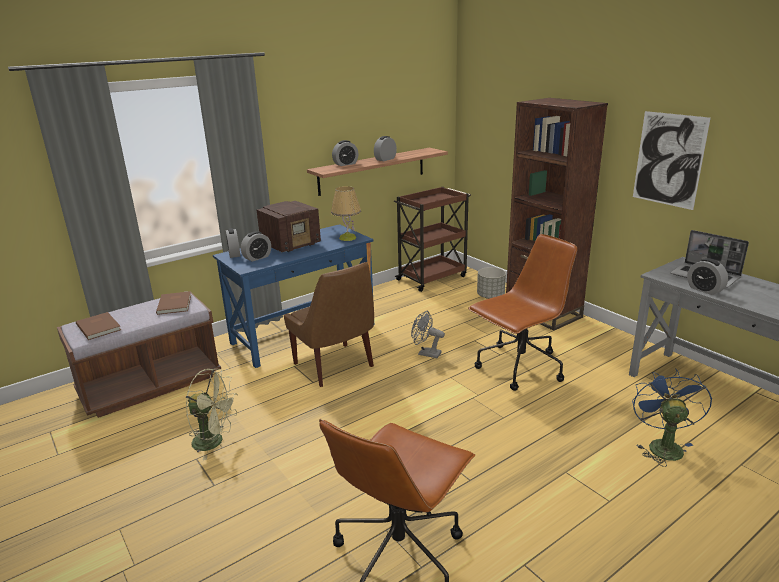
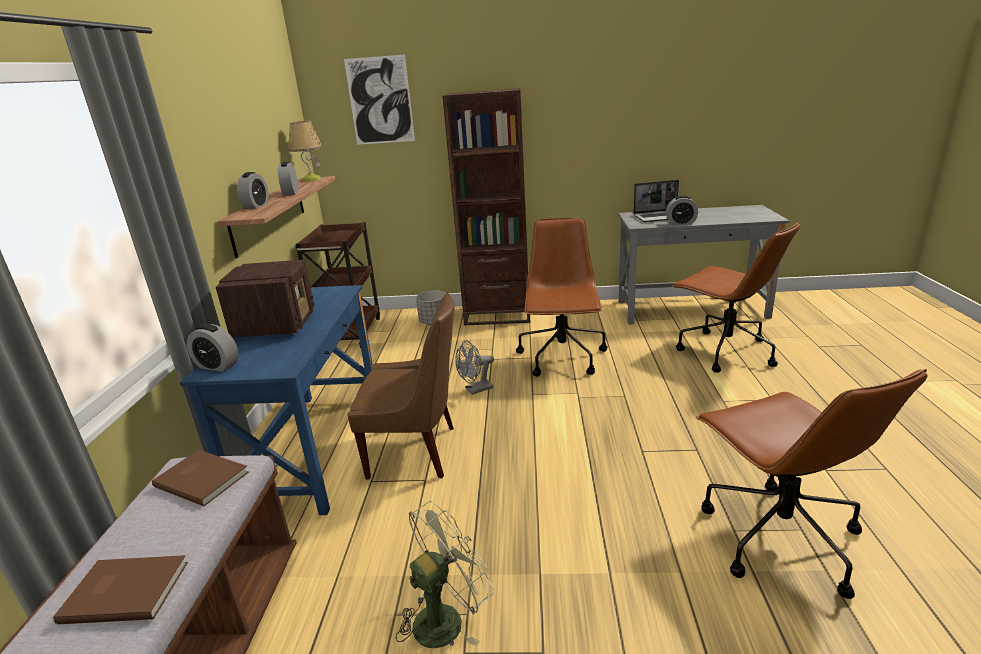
camera: 50 degrees left, 0 degrees up
(257, 257) = (267, 354): alarm clock -> none
(347, 238) = (330, 294): table lamp -> table lamp (311, 179)
(662, 445) = (724, 352): blue fan -> brown office chair
(668, 160) = (587, 131): picture -> picture (380, 101)

